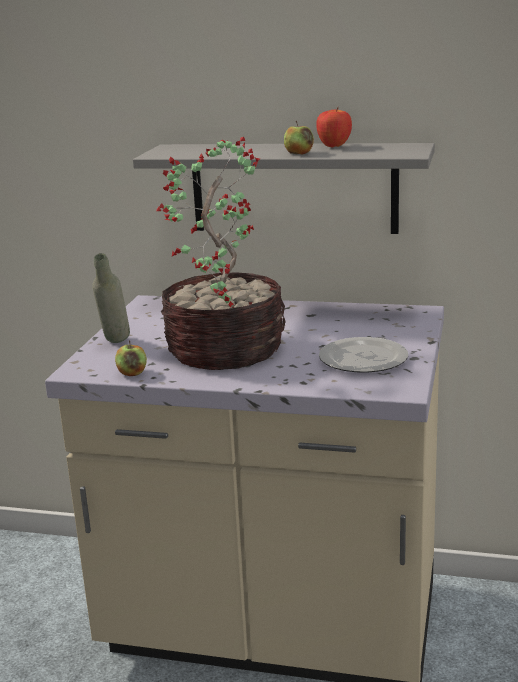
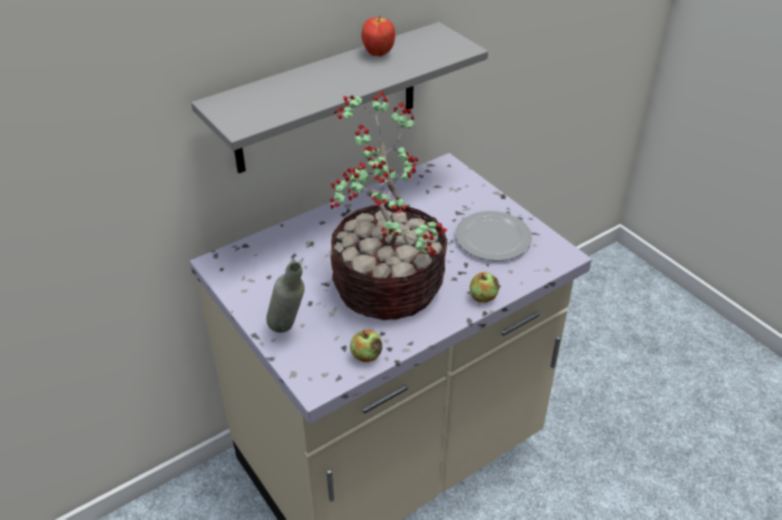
camera: 50 degrees left, 20 degrees up
(299, 153) = (374, 76): apple -> apple (483, 297)

